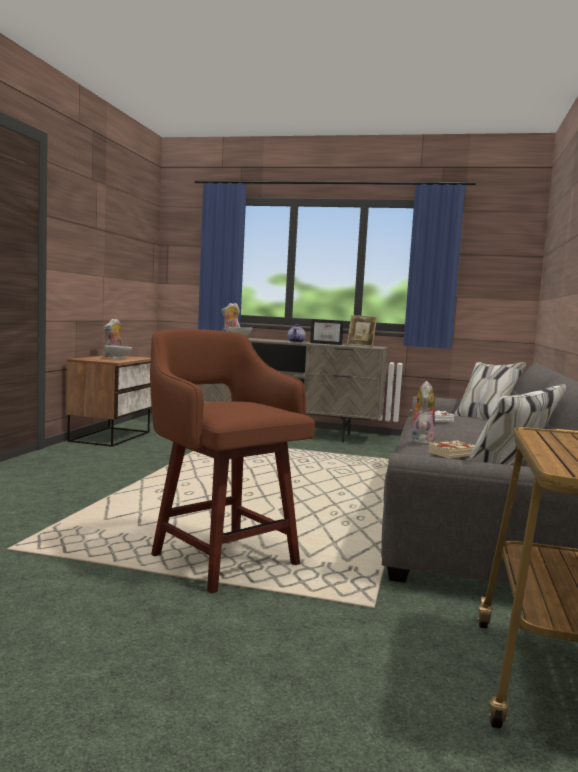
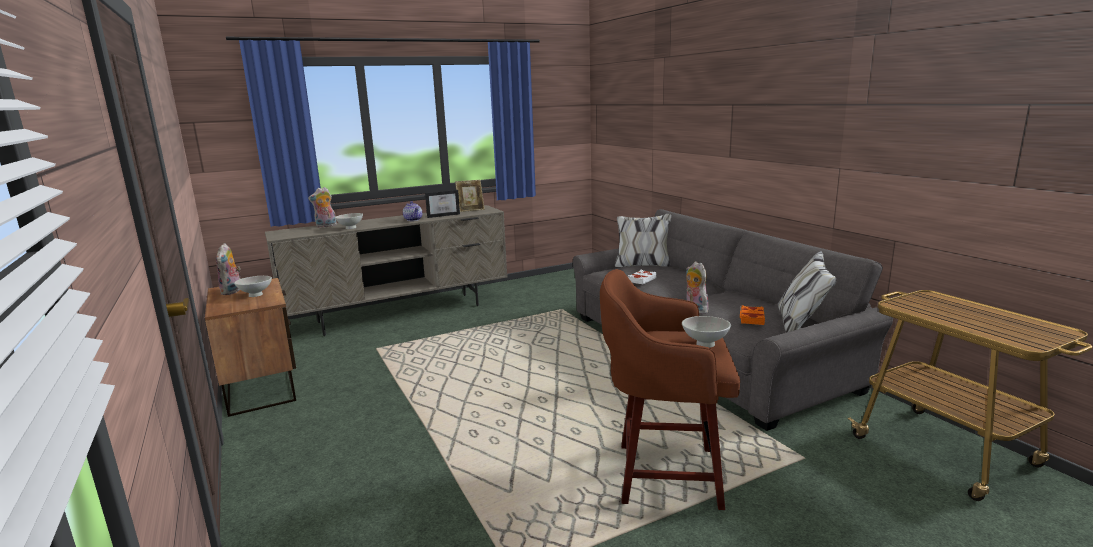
camera: 40 degrees left, 10 degrees up
(253, 409) = (703, 344): none -> white bowl
(451, 453) = (751, 318): beige book -> orange book

